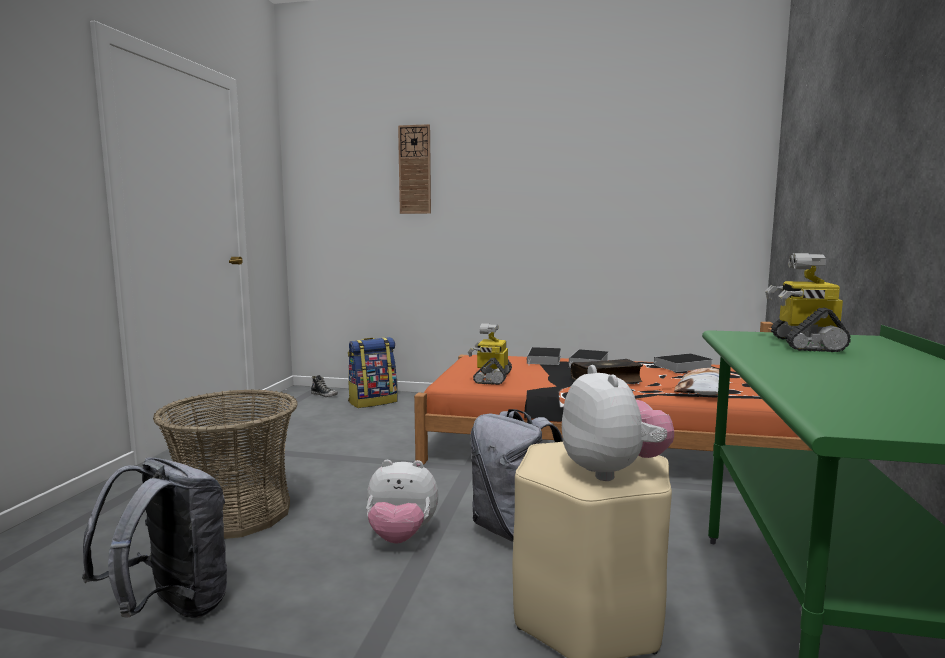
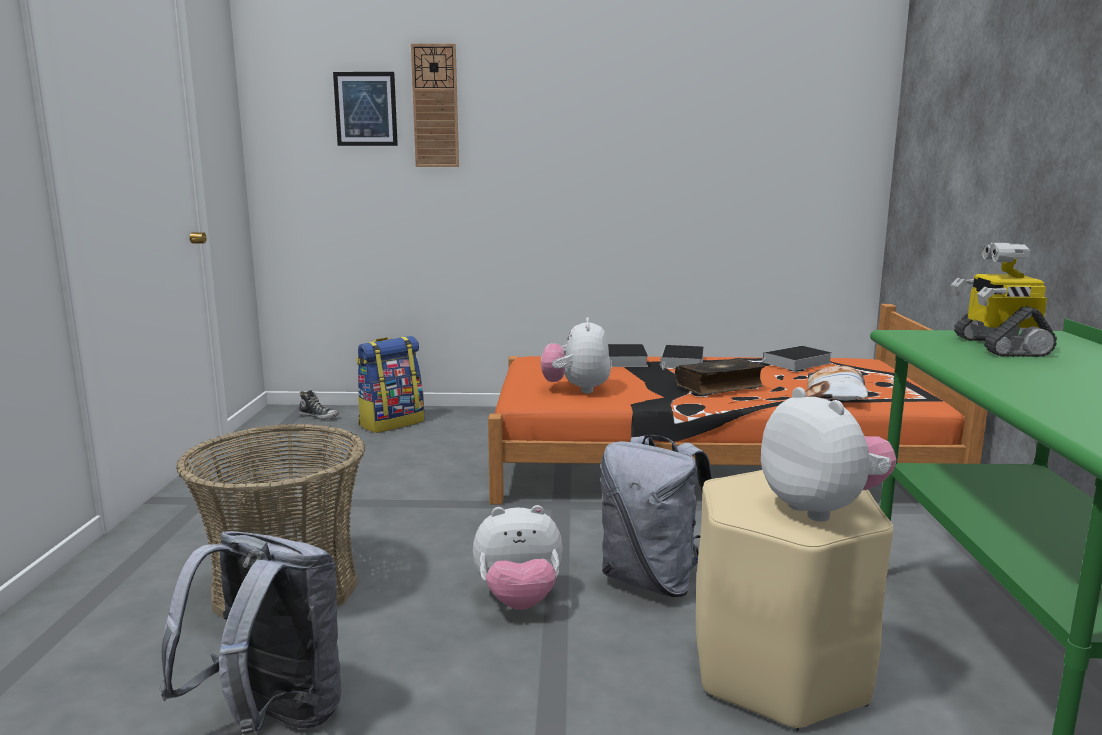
camera: 10 degrees left, 5 degrees up
(366, 172) = (365, 109): none -> picture
(491, 378) = (576, 389): toy robot -> plush toy

